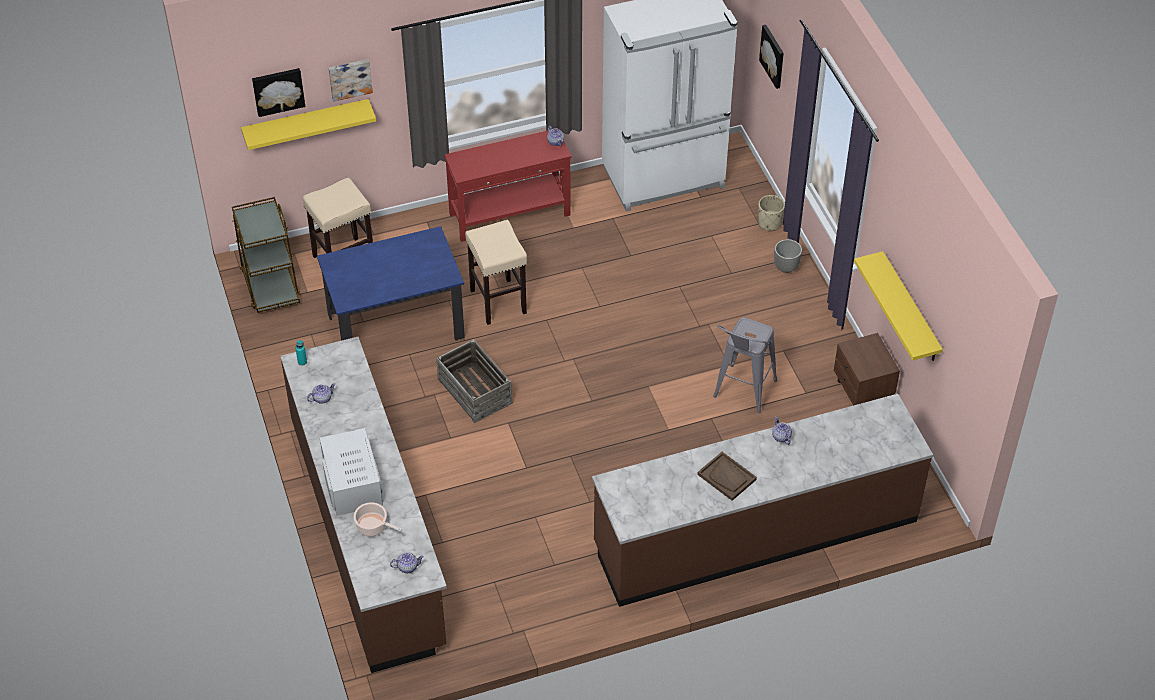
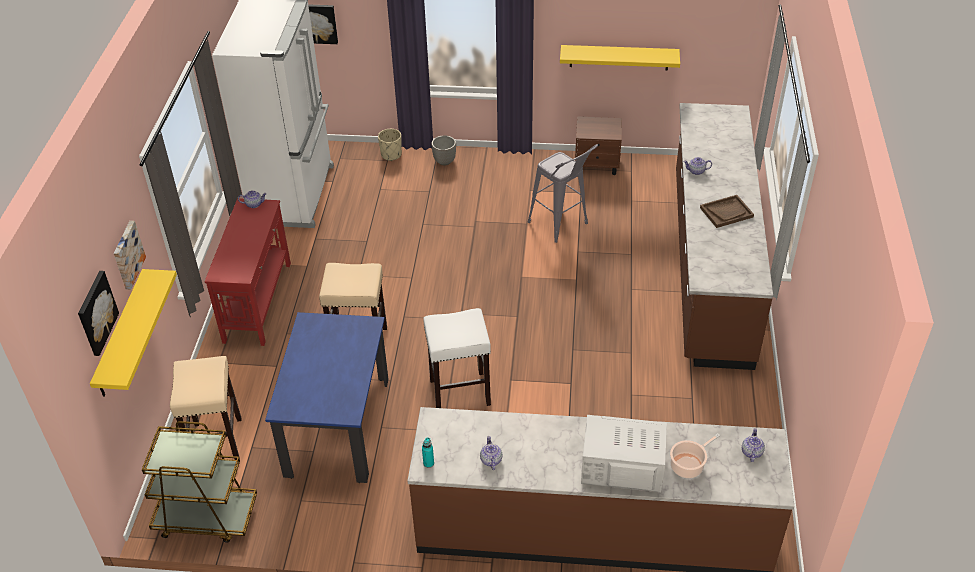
camera: 65 degrees left, 5 degrees down
(474, 392) = (459, 392): crate -> white stool

